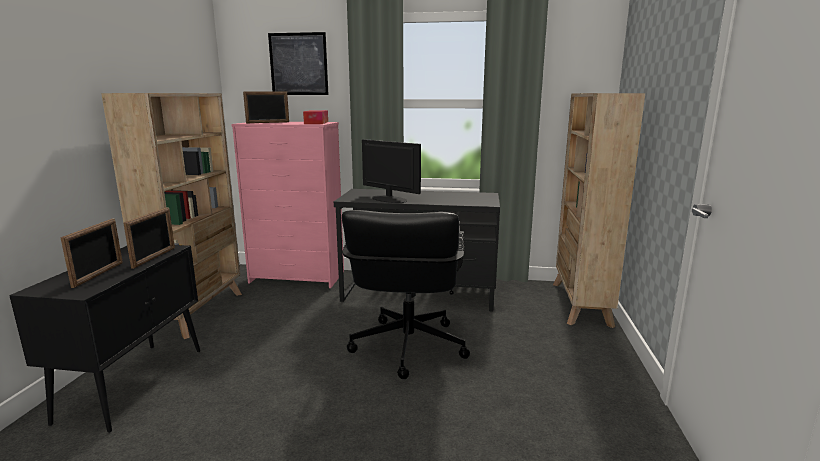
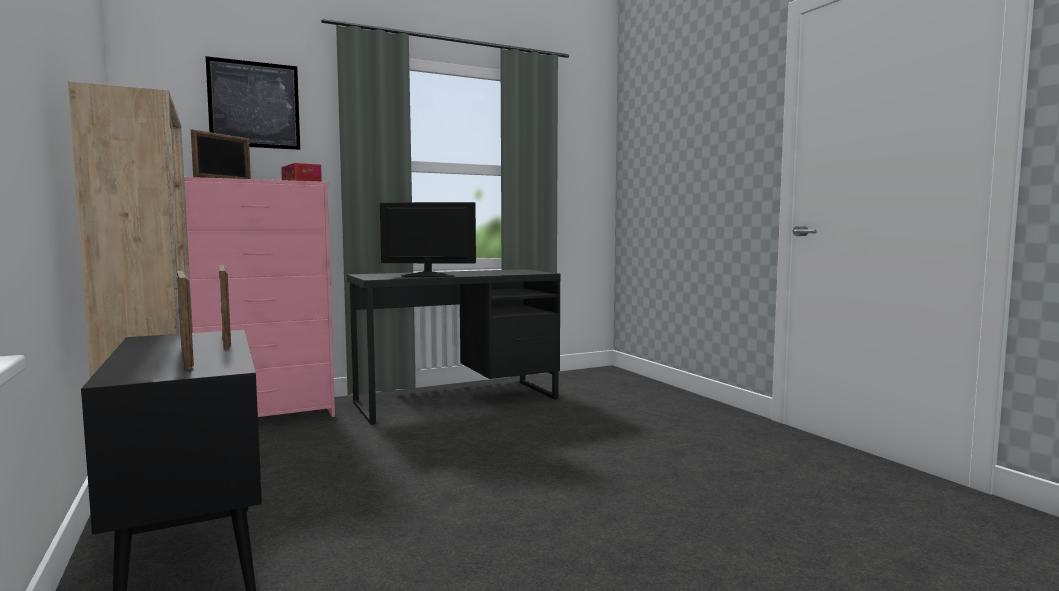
camera: 35 degrees left, 10 degrees down
(407, 347) = (521, 441): black office chair -> none
(580, 304) = (624, 380): beige bookcase -> none

